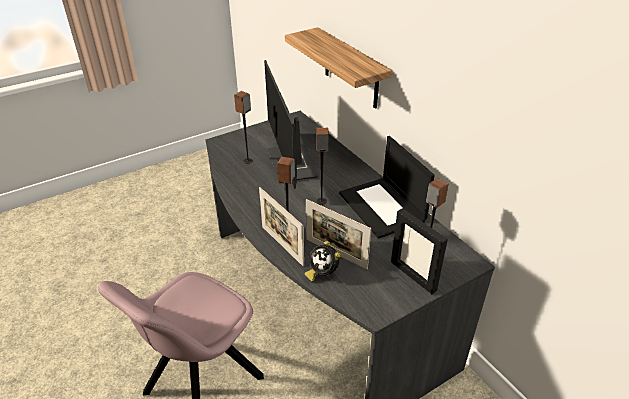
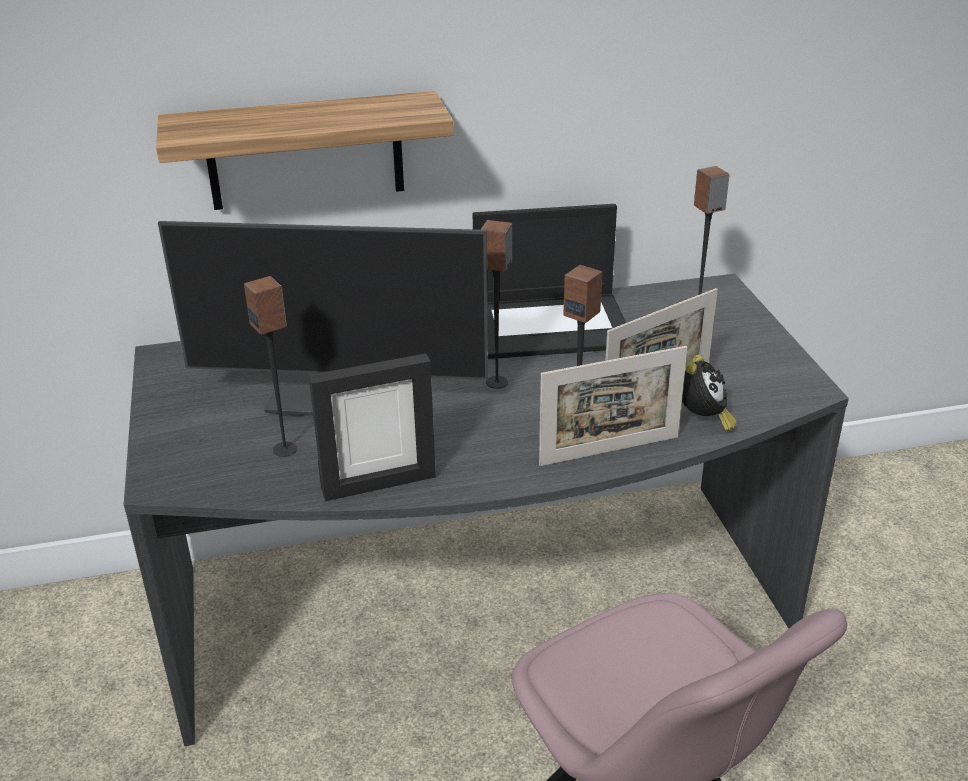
camera: 70 degrees left, 5 degrees down
(322, 273) = (703, 420): alarm clock -> alarm clock turned 45 degrees counterclockwise
(414, 275) = (734, 337): picture frame -> picture frame (378, 483)

